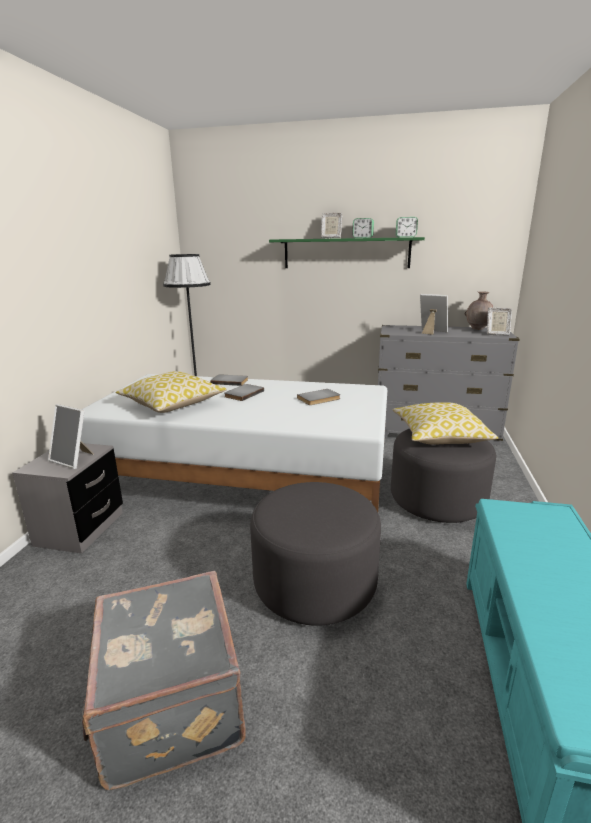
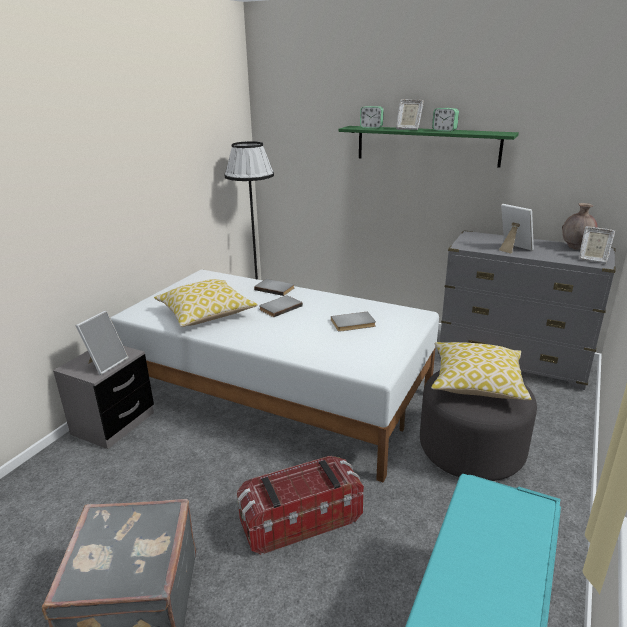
camera: 15 degrees right, 5 degrees up
(74, 459) = (106, 363): picture frame -> picture frame turned 105 degrees counterclockwise
(315, 583) = (300, 520): grey ottoman -> storage box
(405, 237) = (494, 133): alarm clock -> alarm clock (371, 127)

